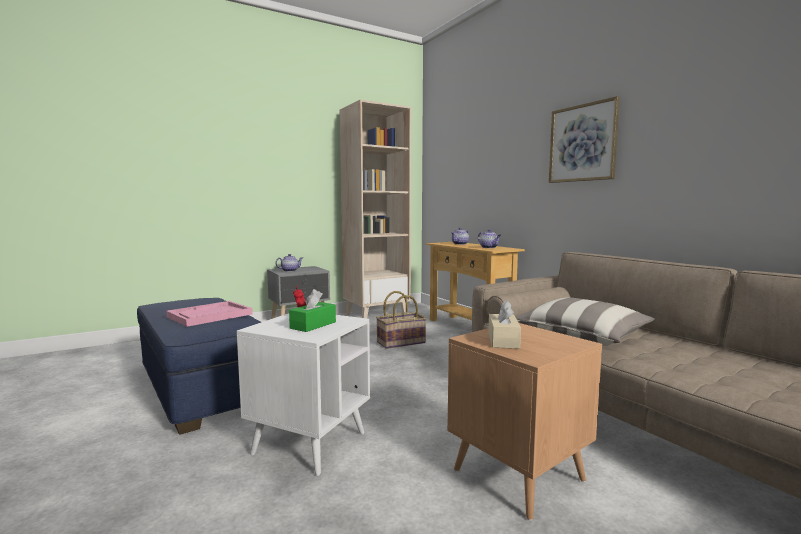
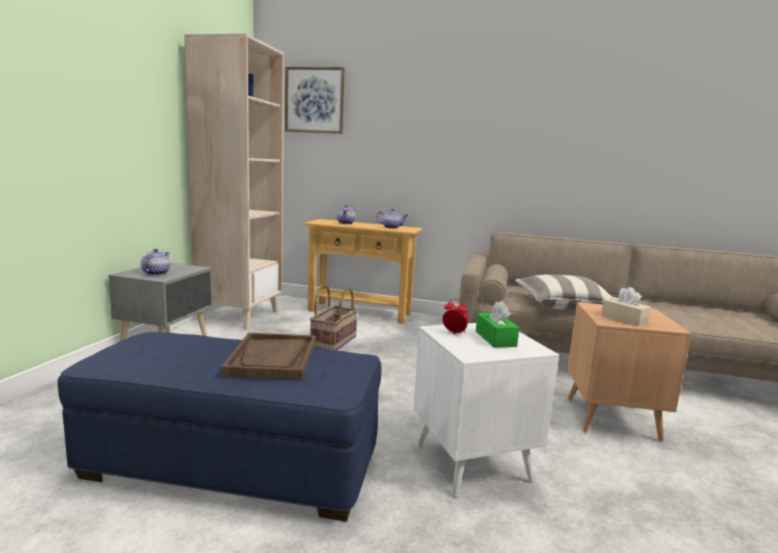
camera: 45 degrees left, 5 degrees up
(210, 315) = (273, 358): pink tray -> brown tray
(582, 143) = (488, 133): picture -> picture (314, 100)

